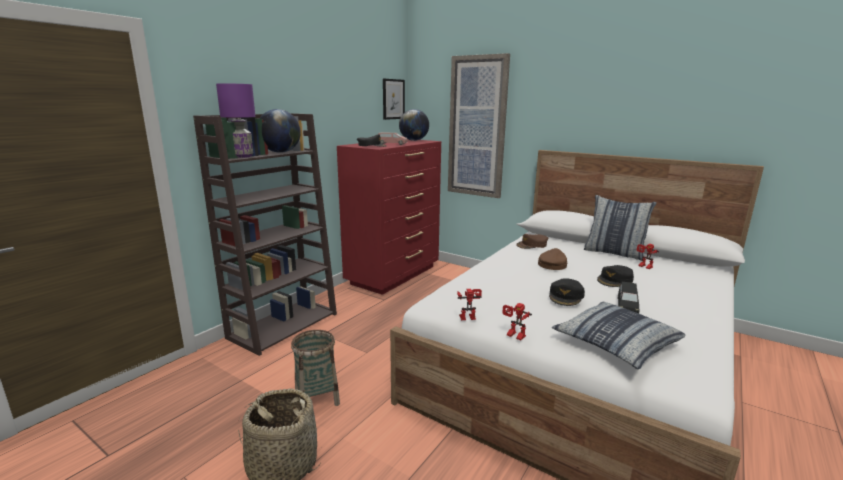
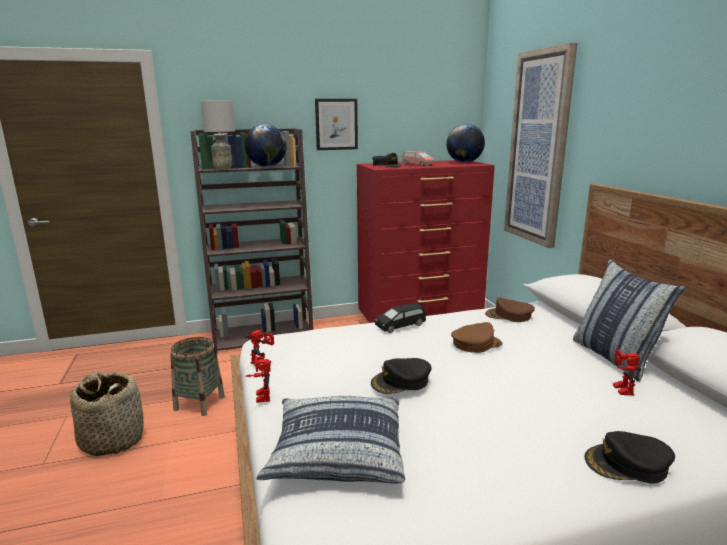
camera: 40 degrees right, 0 degrees up
(242, 156) = (222, 168): purple table lamp -> grey table lamp
(393, 99) = (455, 112): picture -> picture (336, 124)
(615, 280) = (518, 388): black cap -> black cap (627, 464)
(627, 306) = (457, 422): black toy car -> black toy car (400, 326)

